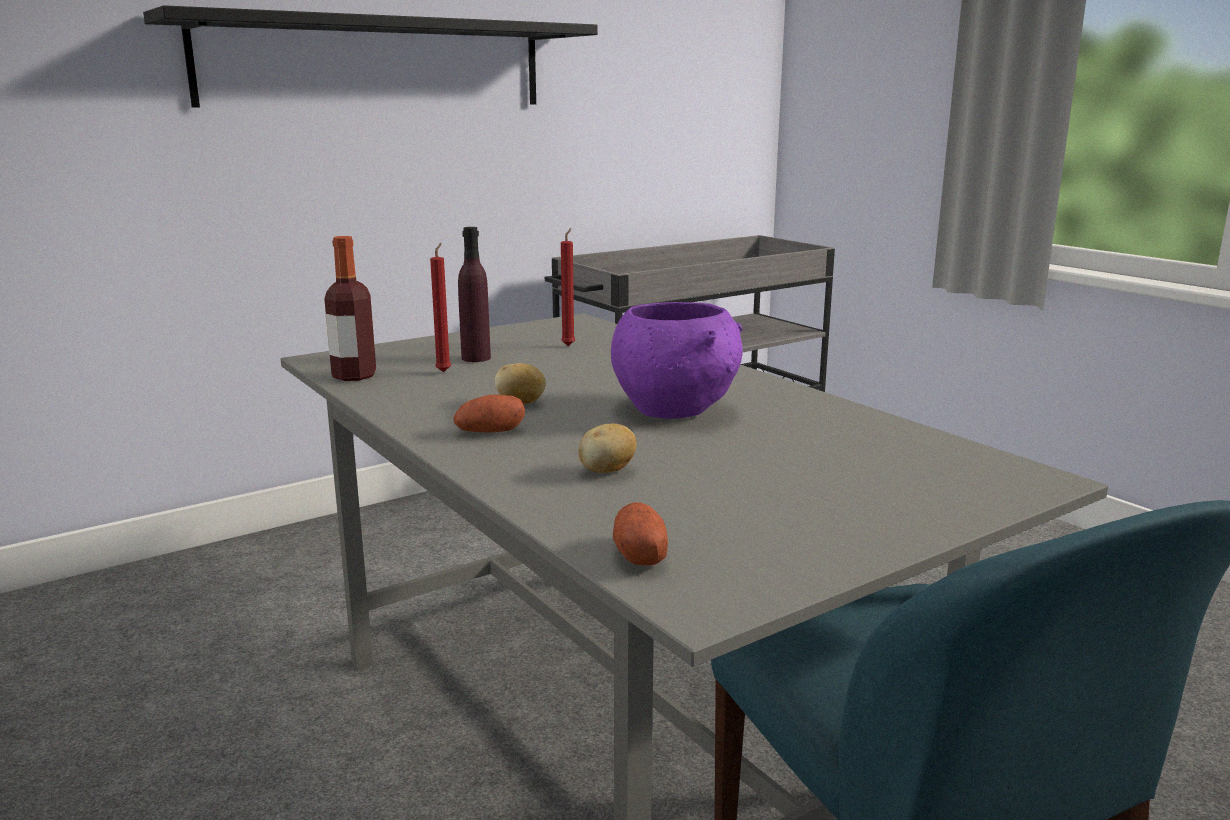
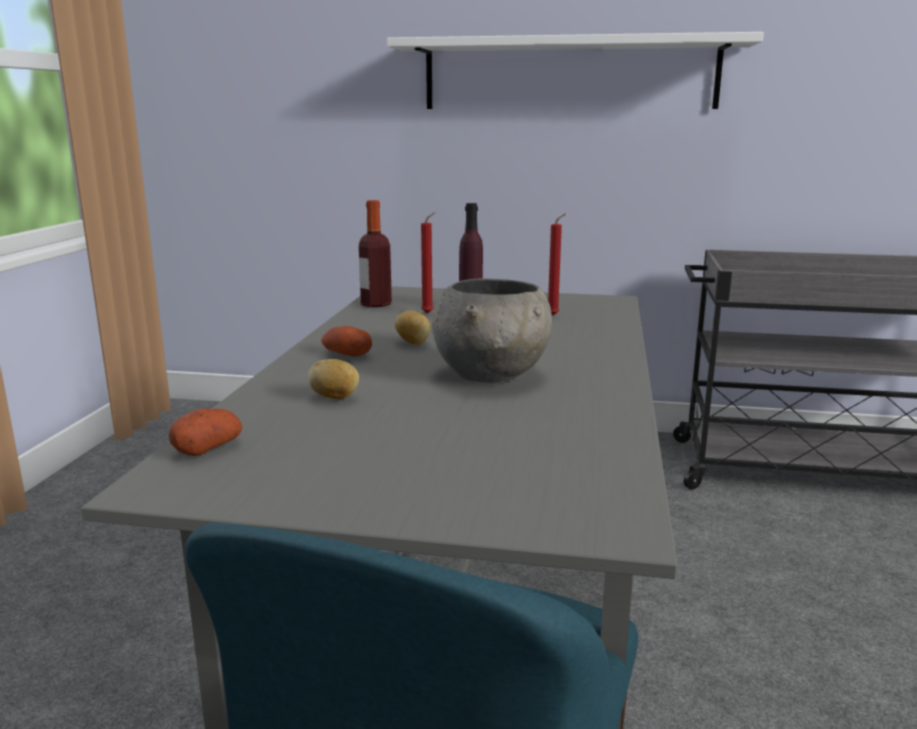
camera: 45 degrees right, 0 degrees up
(377, 63) = (569, 75): black shelf -> white shelf
(675, 410) = (492, 375): purple bowl -> grey bowl

